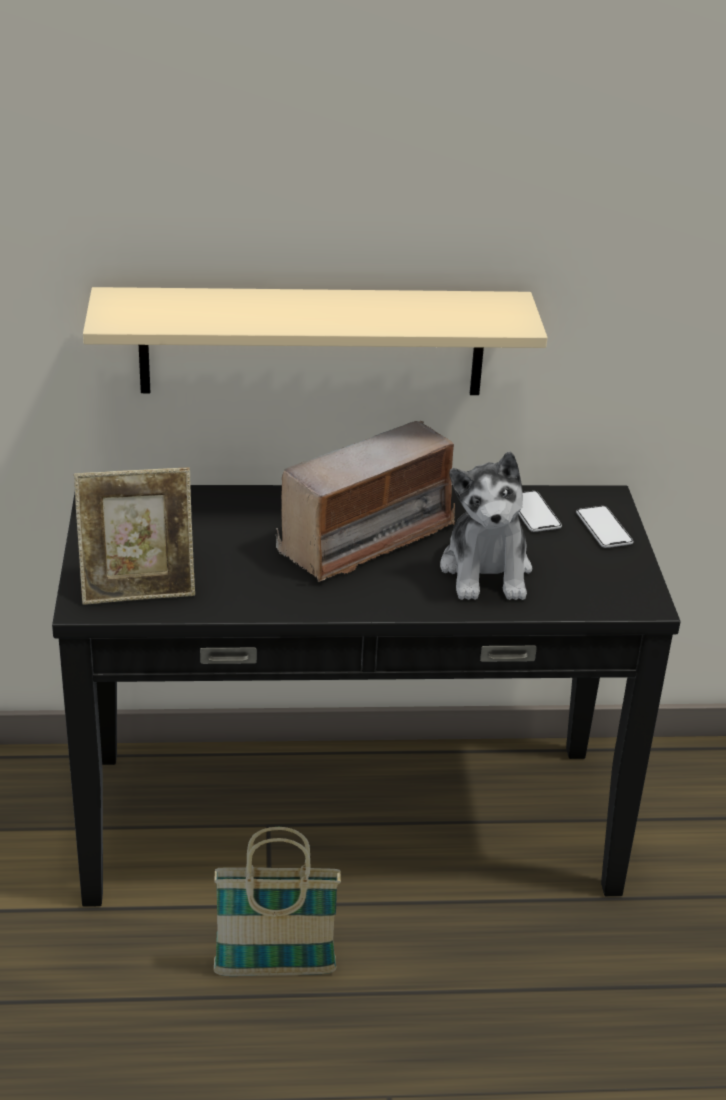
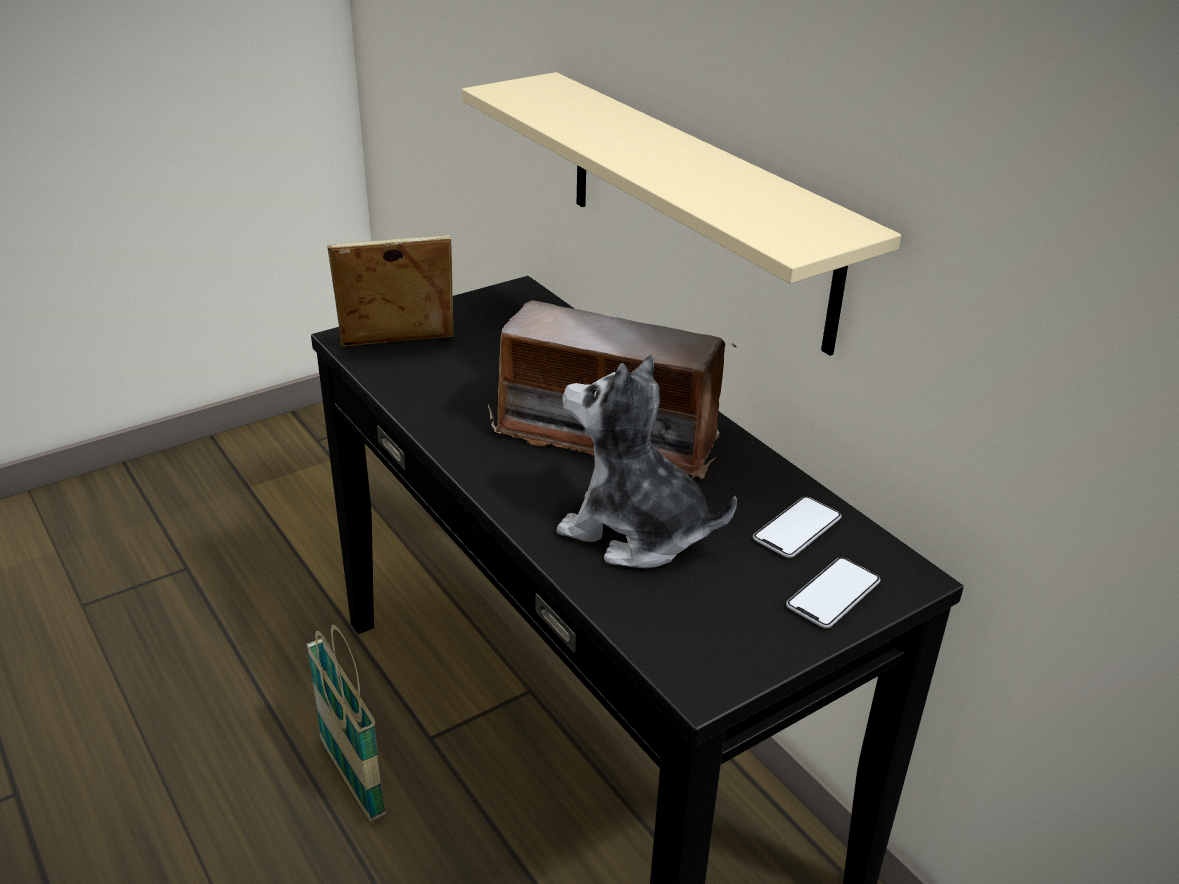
camera: 60 degrees right, 0 degrees up
(138, 588) = (398, 350): picture frame -> picture frame turned 120 degrees clockwise
(486, 571) = (635, 531): plush toy -> plush toy turned 60 degrees clockwise

